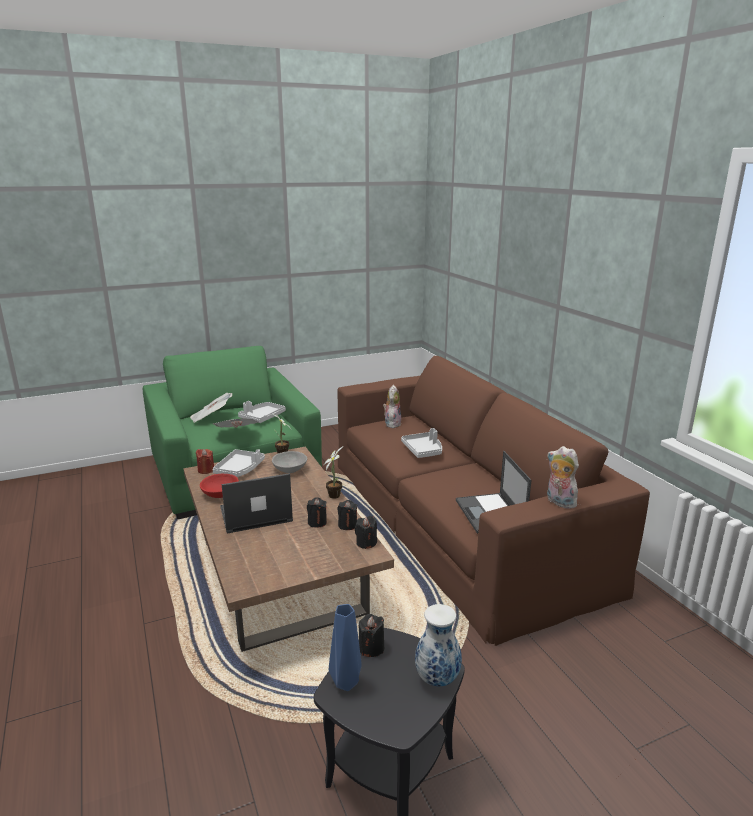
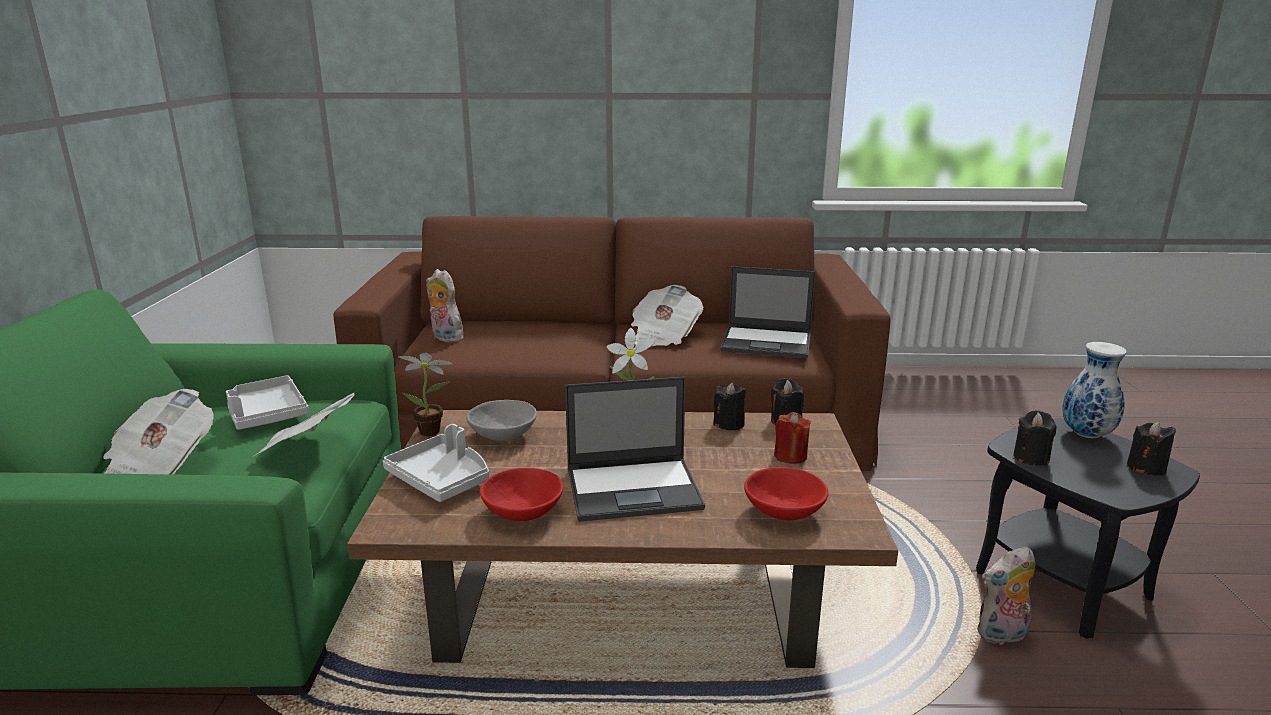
camera: 65 degrees left, 0 degrees up
(206, 470) = (396, 516): red candle -> red candle (790, 456)
(252, 560) = (783, 511): none -> red bowl
(255, 514) = (635, 489): laptop -> laptop turned 105 degrees counterclockwise
(317, 522) = (704, 443): black candle -> black candle (1146, 468)
(345, 681) = (1095, 484): blue vase -> none
(423, 450) = (564, 338): grey tray -> none
(462, 477) = (663, 336): none -> newspaper
(559, 502) = (846, 282): plush toy -> plush toy (1002, 635)

